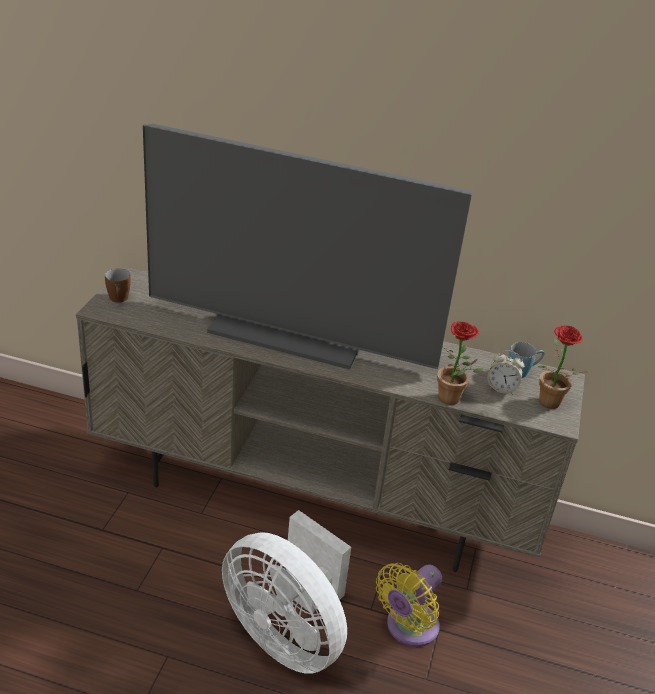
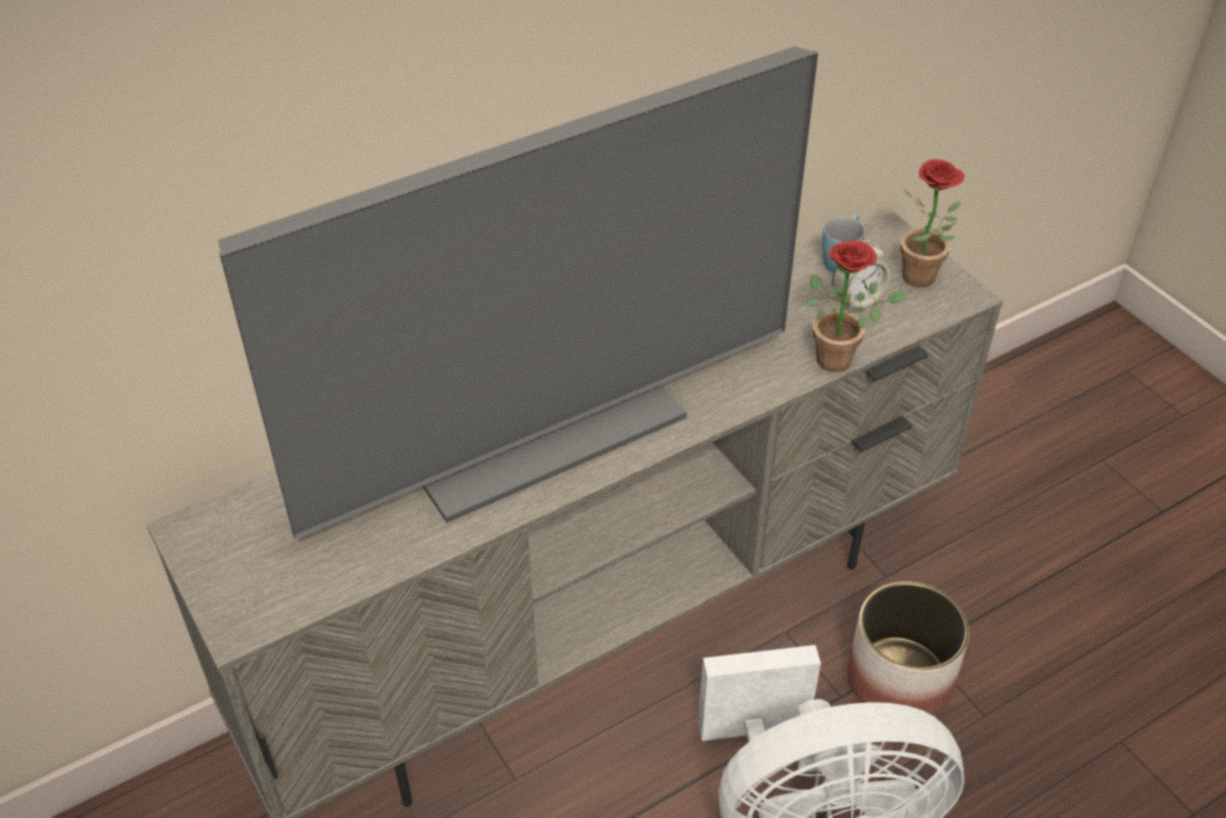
camera: 45 degrees left, 10 degrees up
(119, 300) = (242, 585): brown mug -> none
(408, 628) = (900, 678): yellow fan -> planter

